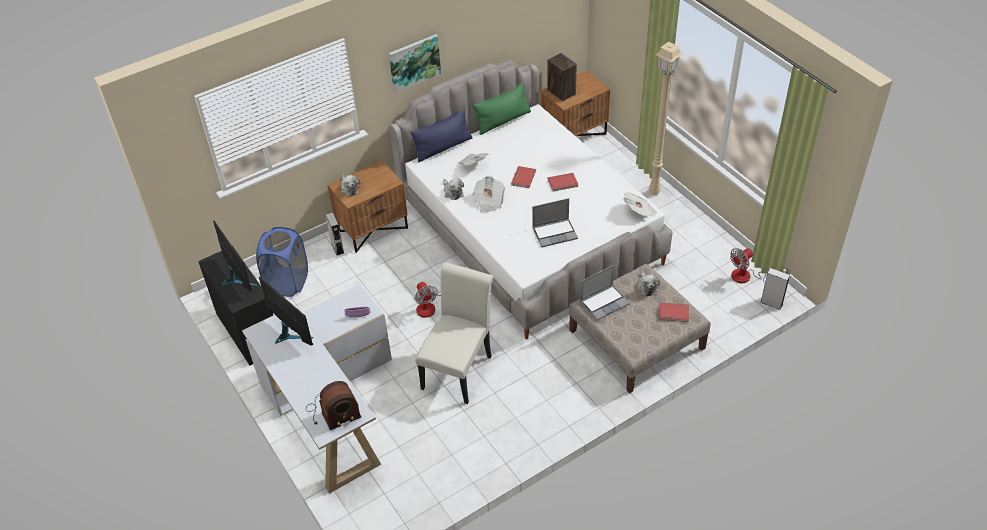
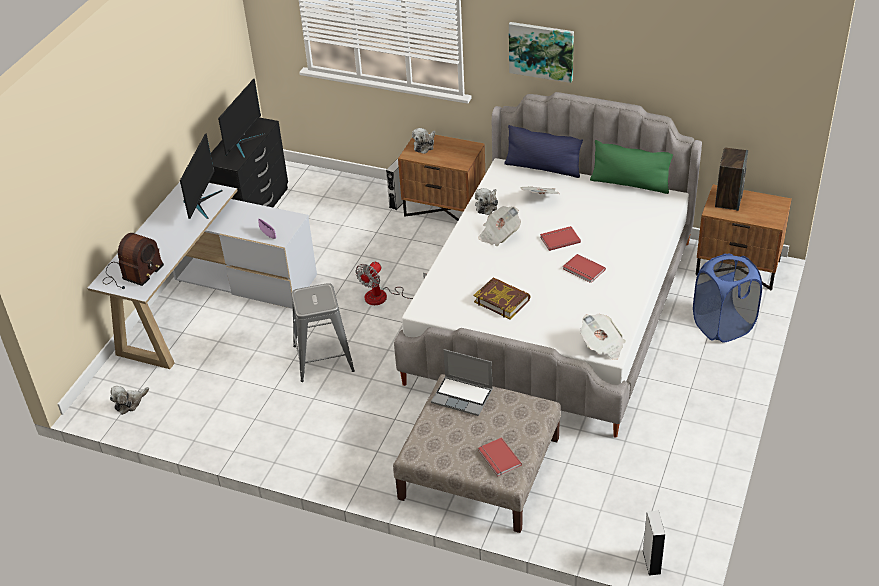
camera: 55 degrees right, 5 degrees down
(288, 282) = (328, 199): blue laundry basket -> blue laundry basket (723, 326)
(333, 411) = (132, 274): radio -> radio turned 90 degrees counterclockwise
(459, 368) = (323, 358): white chair -> grey stool
(555, 233) = (502, 301): laptop -> book
(646, 287) = (518, 418): plush toy -> plush toy (129, 403)
(655, 192) = (724, 374): beige floor lamp -> none
(748, 277) = (672, 521): fan -> none

